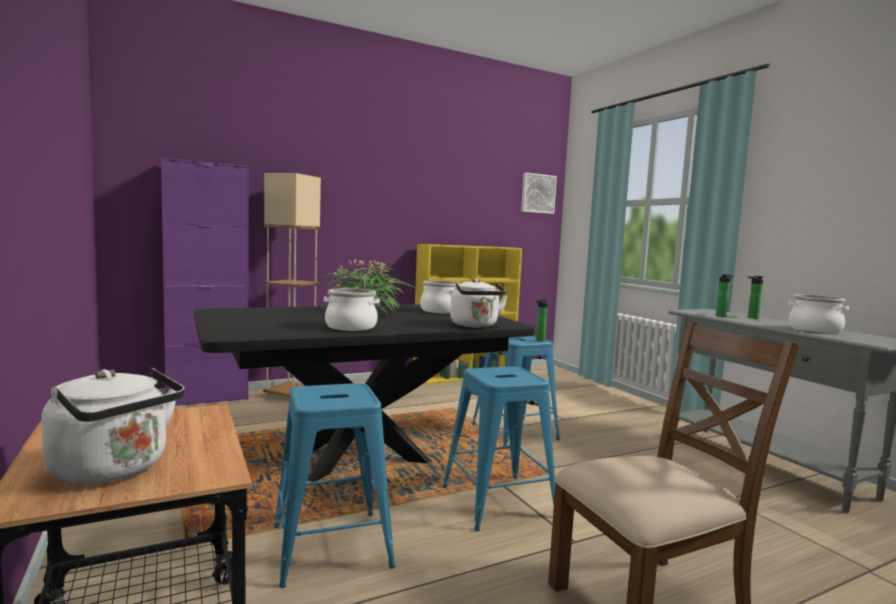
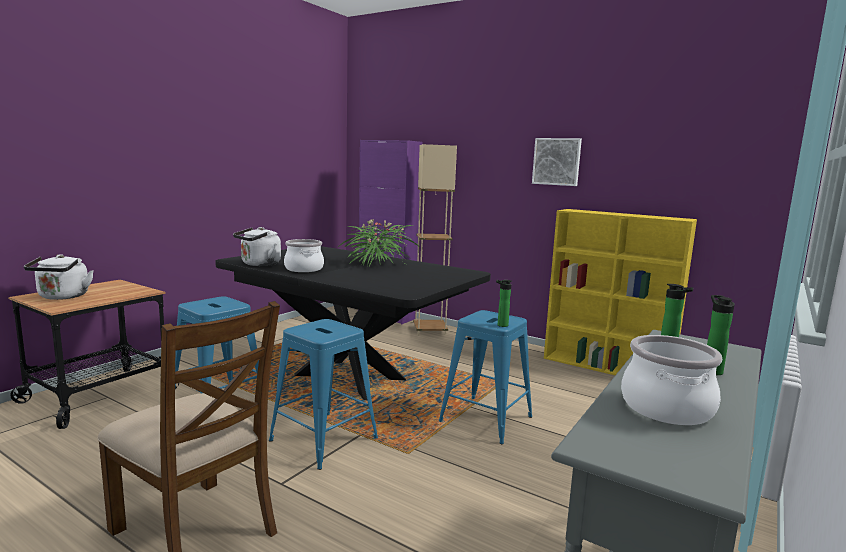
camera: 60 degrees right, 5 degrees up
(440, 311) = (432, 274): cooking pot -> none
(475, 326) = (373, 287): white kettle -> white kettle (259, 264)
(537, 193) = (765, 143): picture -> picture (557, 161)

